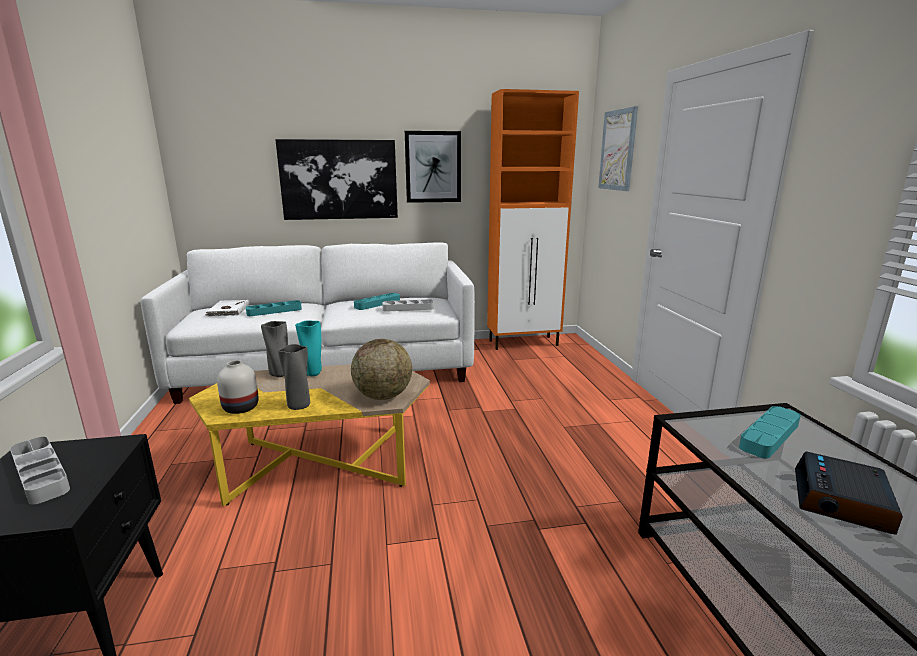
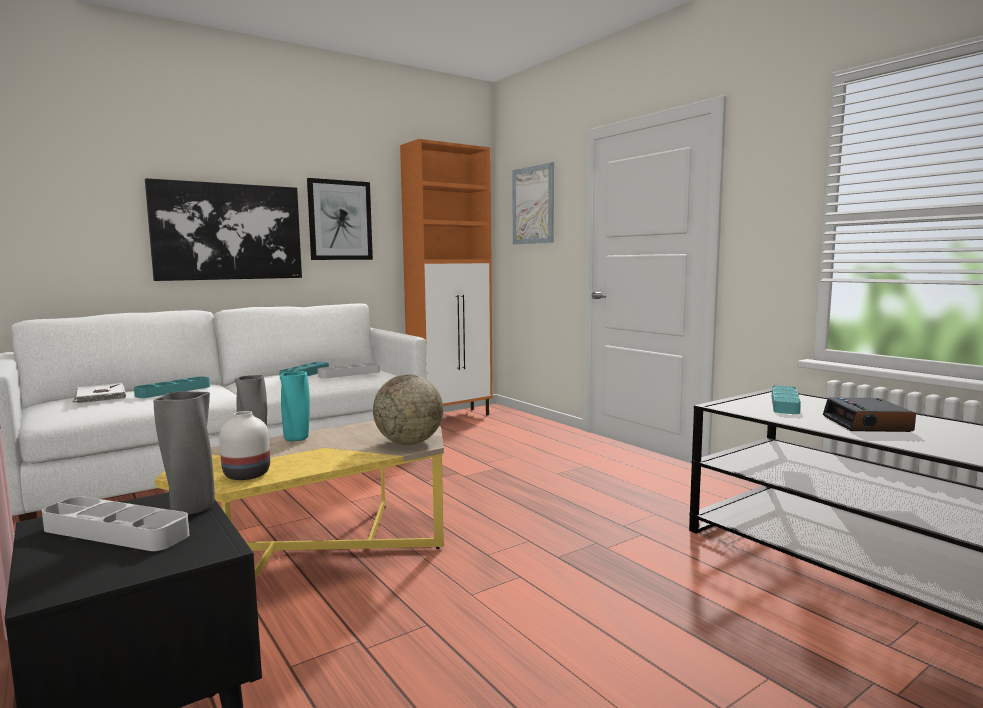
camera: 25 degrees left, 10 degrees down
(299, 406) = (321, 462): grey vase -> grey vase (191, 509)

